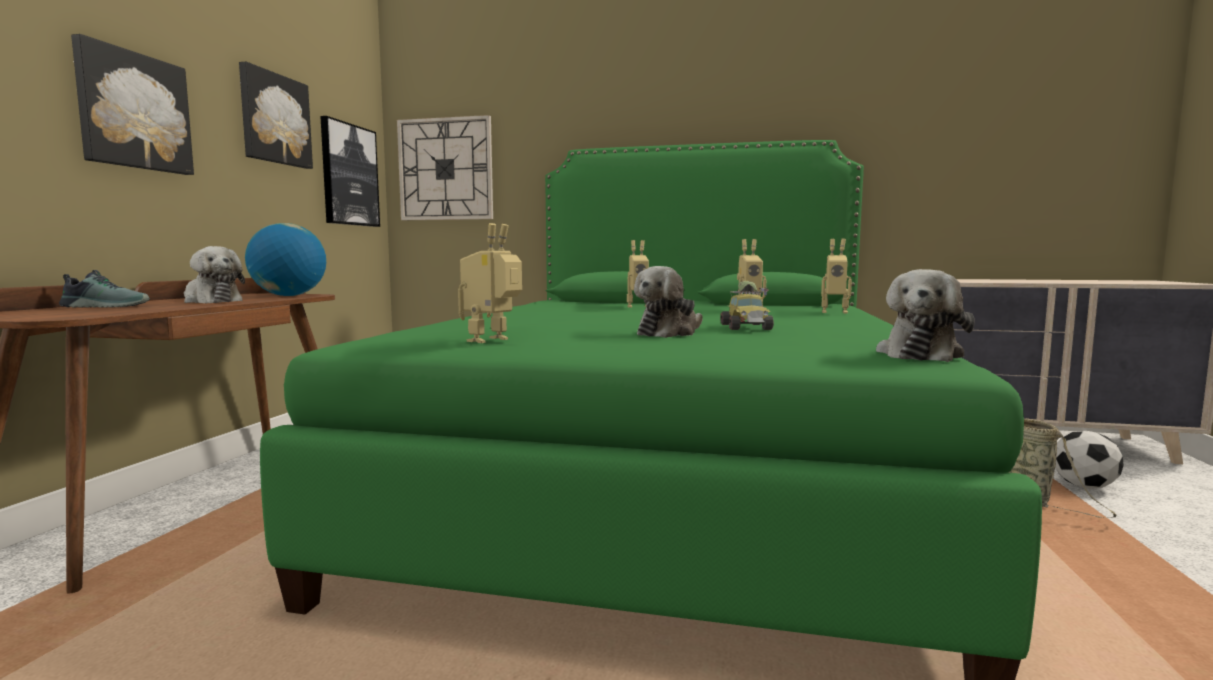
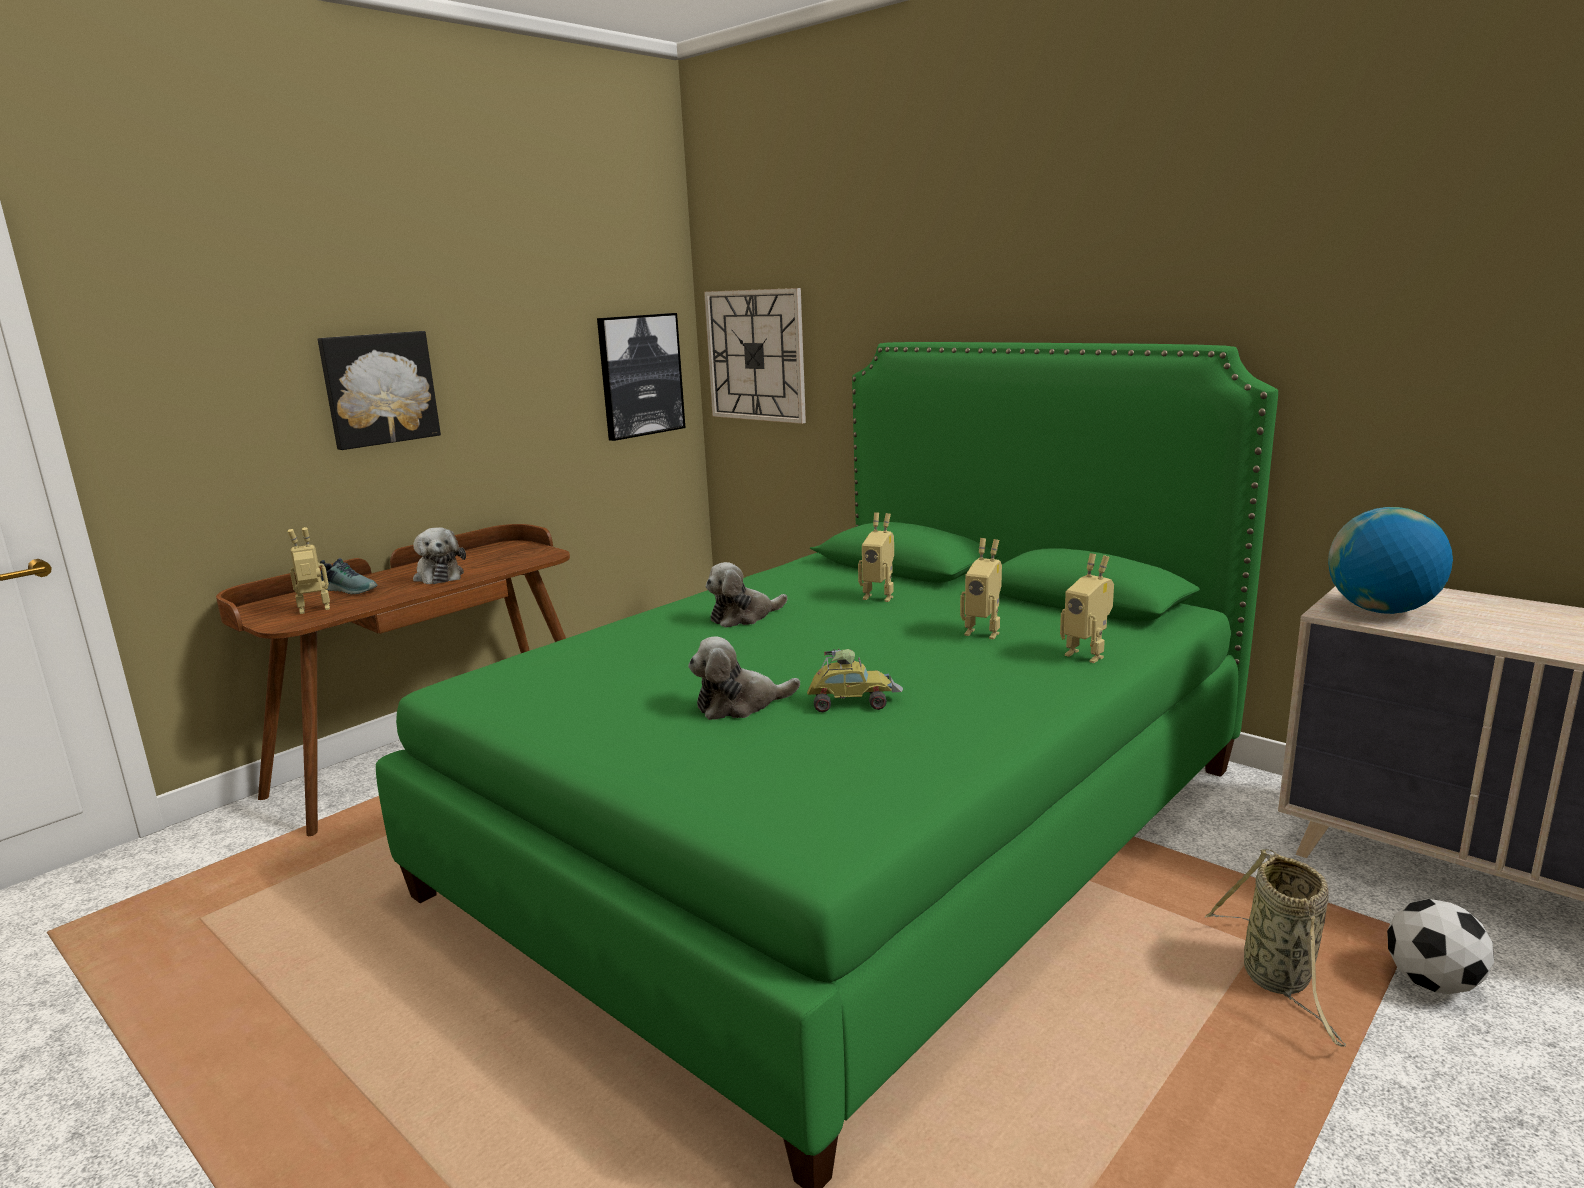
camera: 30 degrees right, 10 degrees up
(274, 119) = (535, 343): picture -> none
(288, 296) = (523, 557): globe -> globe (1381, 611)
(492, 340) = (543, 705): toy robot -> toy robot (315, 610)
(747, 327) = (851, 700): toy car -> toy car turned 120 degrees counterclockwise
(920, 354) = (862, 819): plush toy -> plush toy (743, 617)

